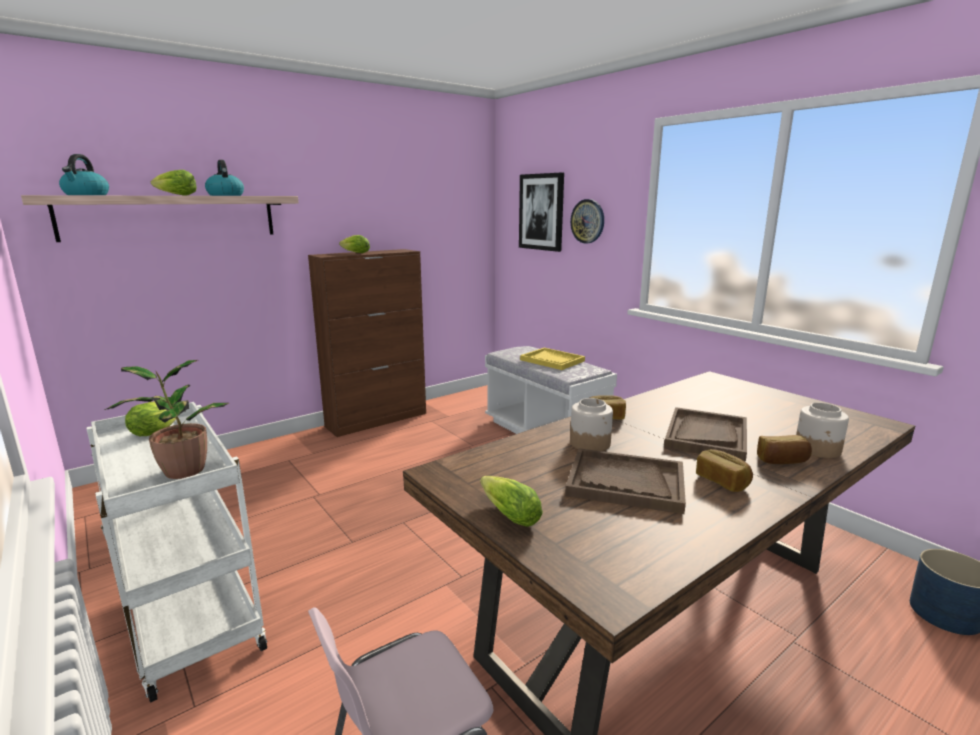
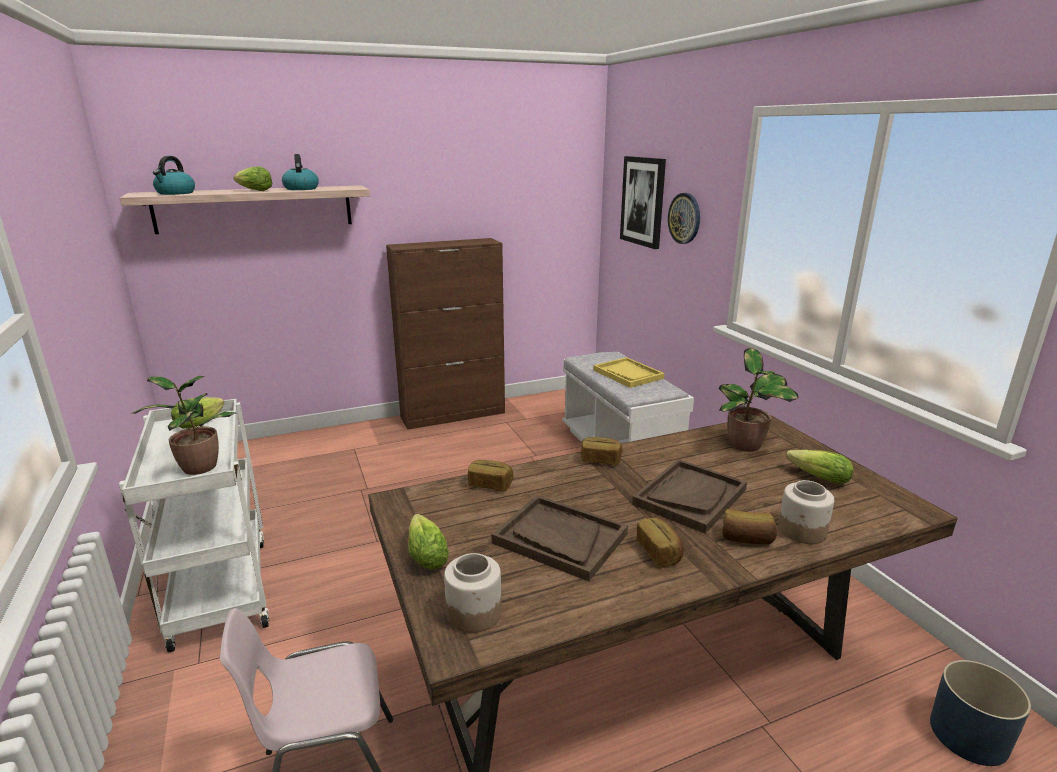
camera: 15 degrees right, 5 degrees up
(354, 253) = (432, 243): lettuce -> lettuce (815, 477)
(521, 447) = (490, 484): none -> bread
(590, 443) = (561, 489): jar -> jar (474, 612)
(714, 394) = (746, 446): none -> potted plant

